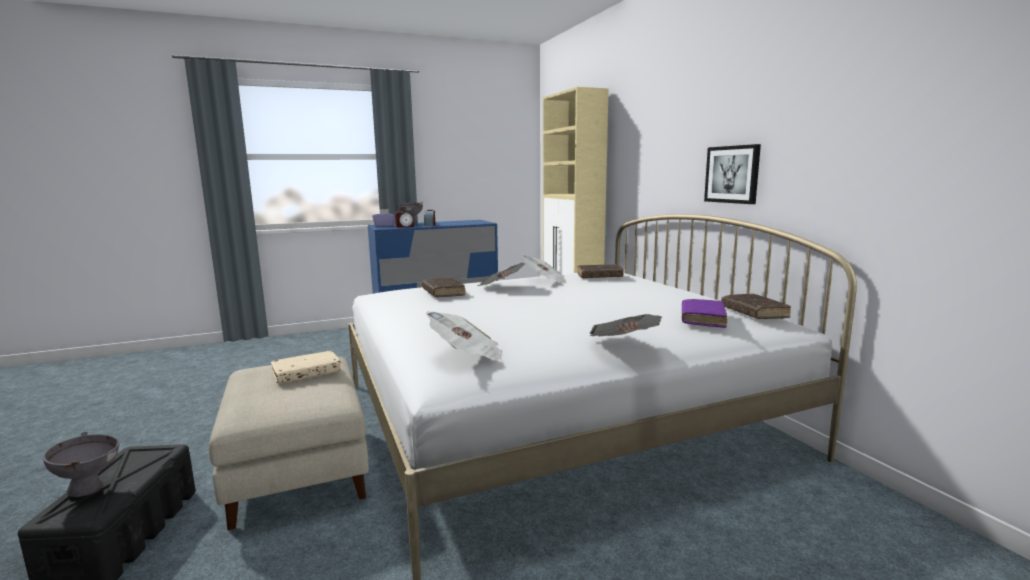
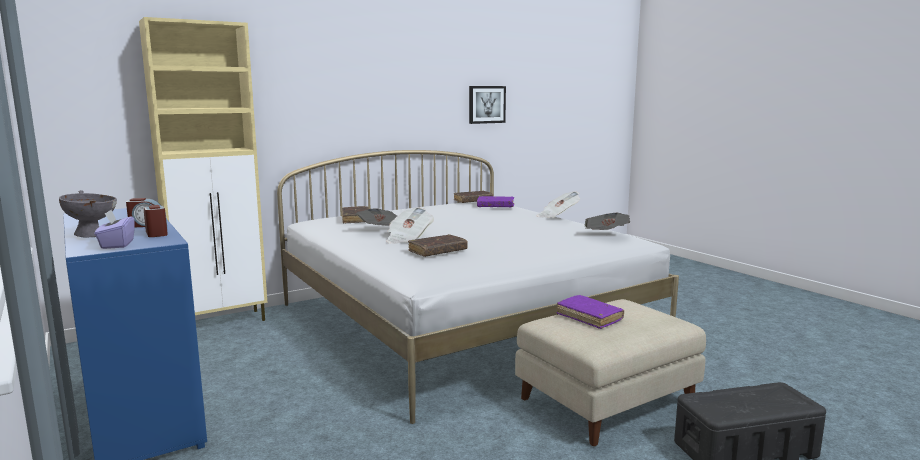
camera: 100 degrees left, 0 degrees up
(90, 489) = (769, 404): grey bowl -> none
(306, 374) = (589, 317): beige book -> purple book
(732, 174) = (408, 119): picture -> picture (486, 104)

